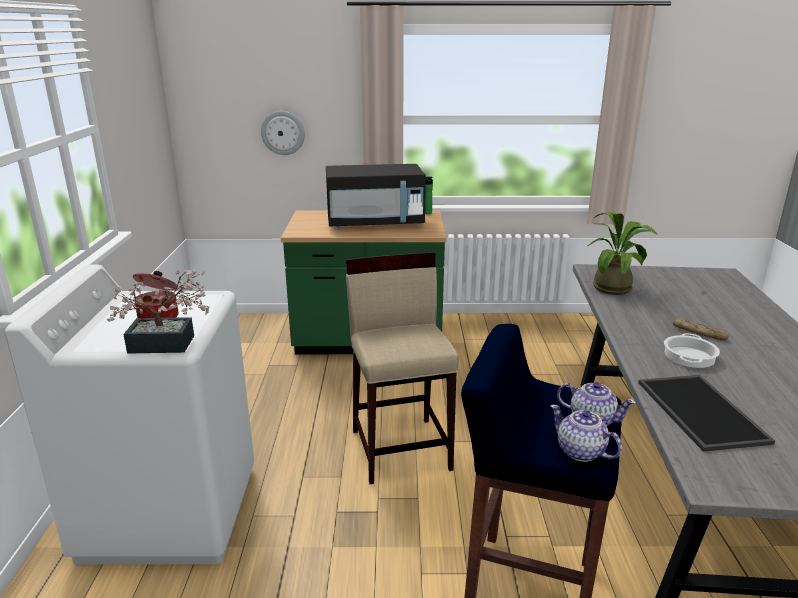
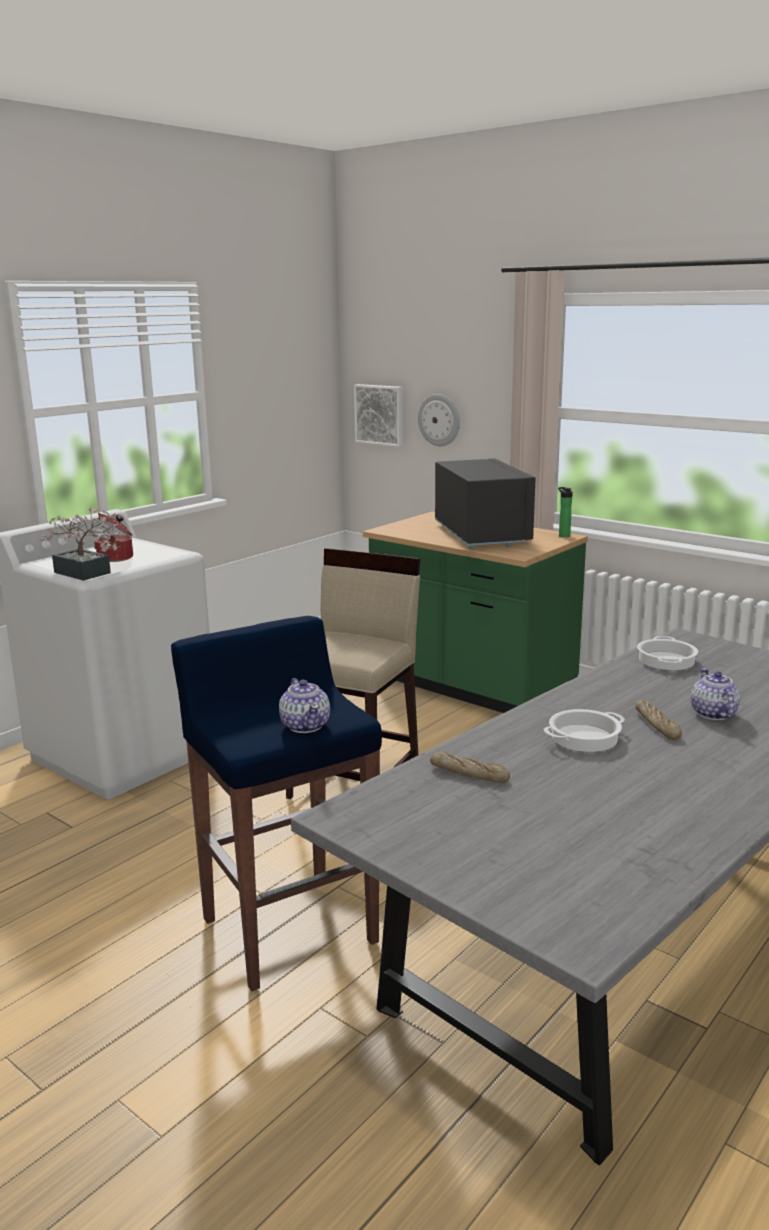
camera: 40 degrees right, 5 degrees down
(218, 132) = (380, 414): none -> picture
(375, 223) = (481, 535): black microwave -> black microwave turned 135 degrees counterclockwise
(581, 452) = (244, 738): teapot -> teapot (713, 714)
(615, 287) = (667, 660): potted plant -> cooking pot
(698, 410) = (469, 774): tray -> bread

